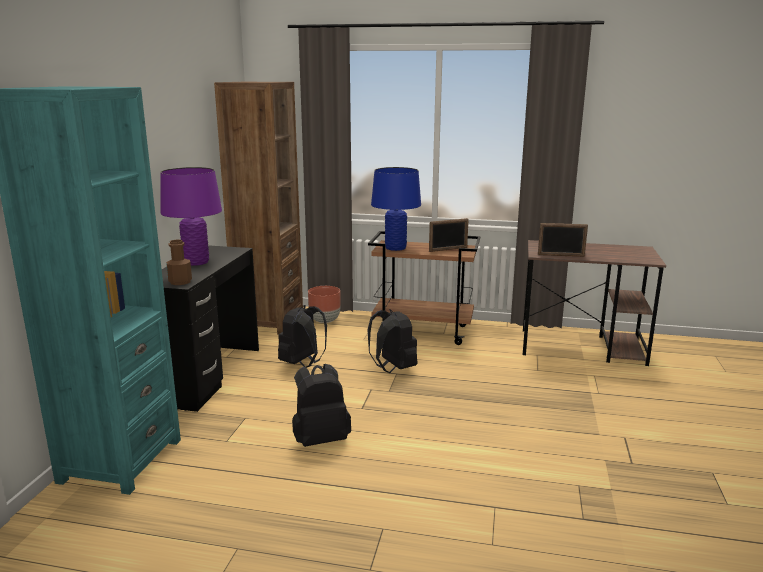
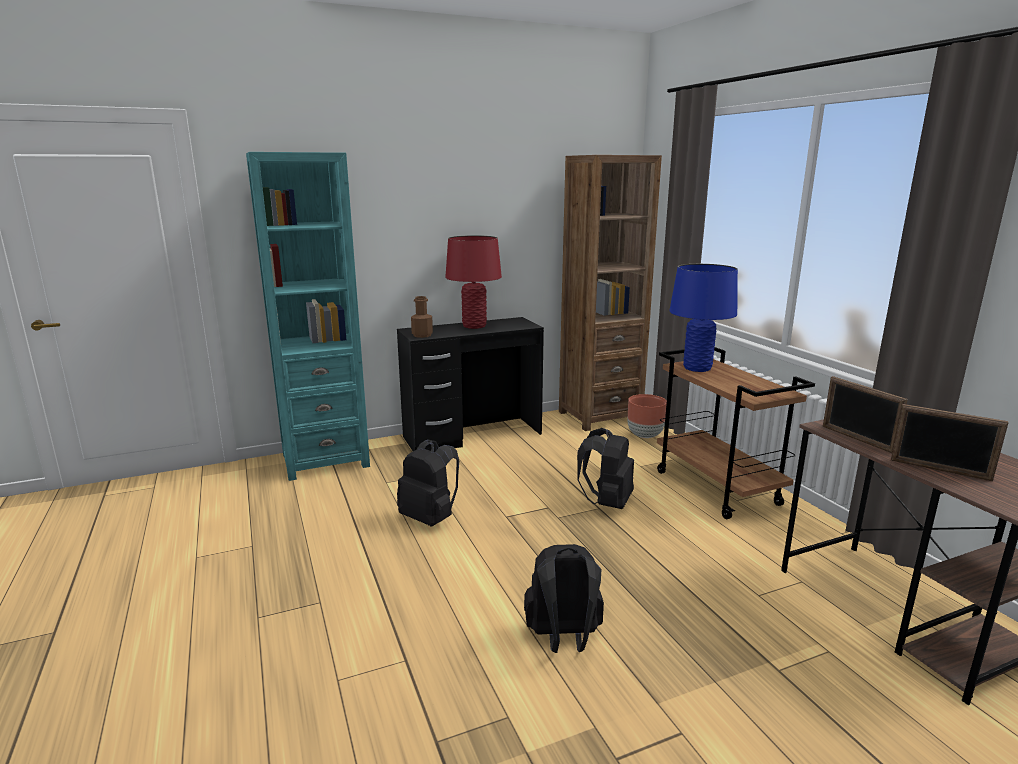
camera: 55 degrees right, 0 degrees up
(196, 262) = (474, 326): purple table lamp -> red table lamp
(303, 363) = (547, 459): black backpack -> black backpack (563, 639)
(448, 249) = (751, 387): picture frame -> picture frame (939, 470)

